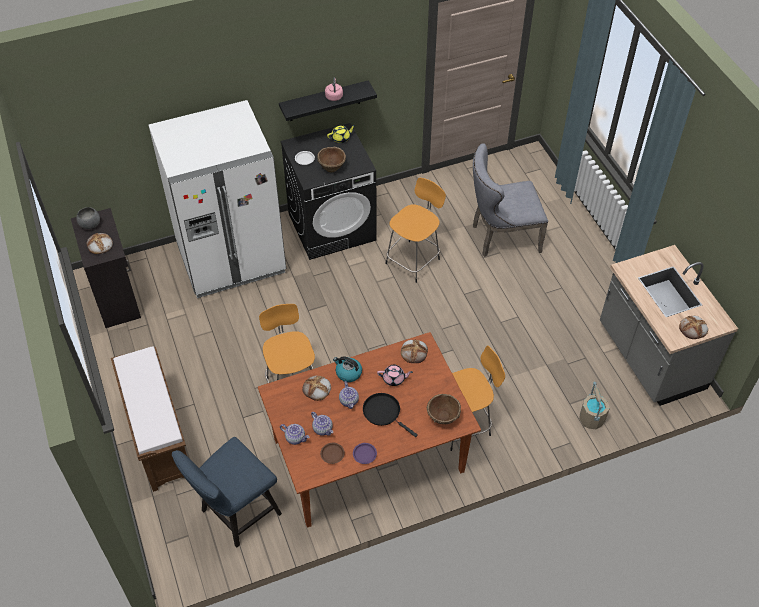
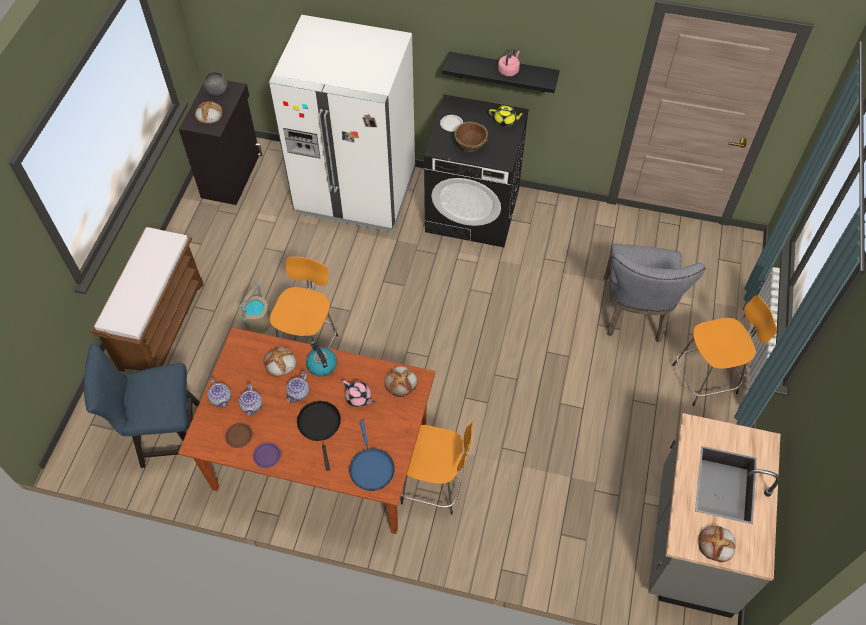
camera: 35 degrees right, 5 degrees up
(414, 260) = (524, 288): orange stool -> orange stool (707, 378)
(443, 417) = (371, 467): brown bowl -> blue frying pan
(501, 237) = (635, 314): grey chair -> grey chair turned 105 degrees counterclockwise
(591, 418) = (570, 565): beige bucket -> beige bucket (258, 322)

